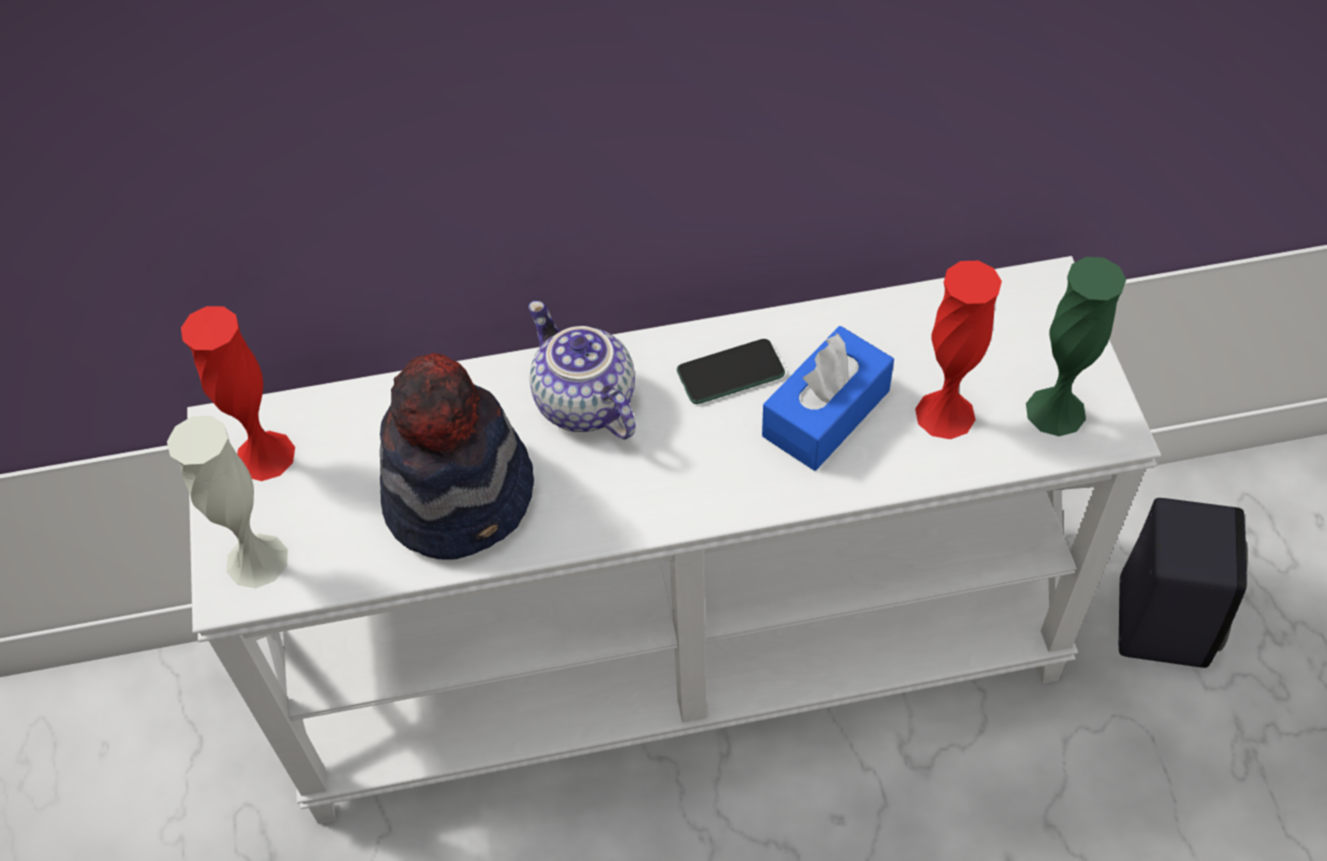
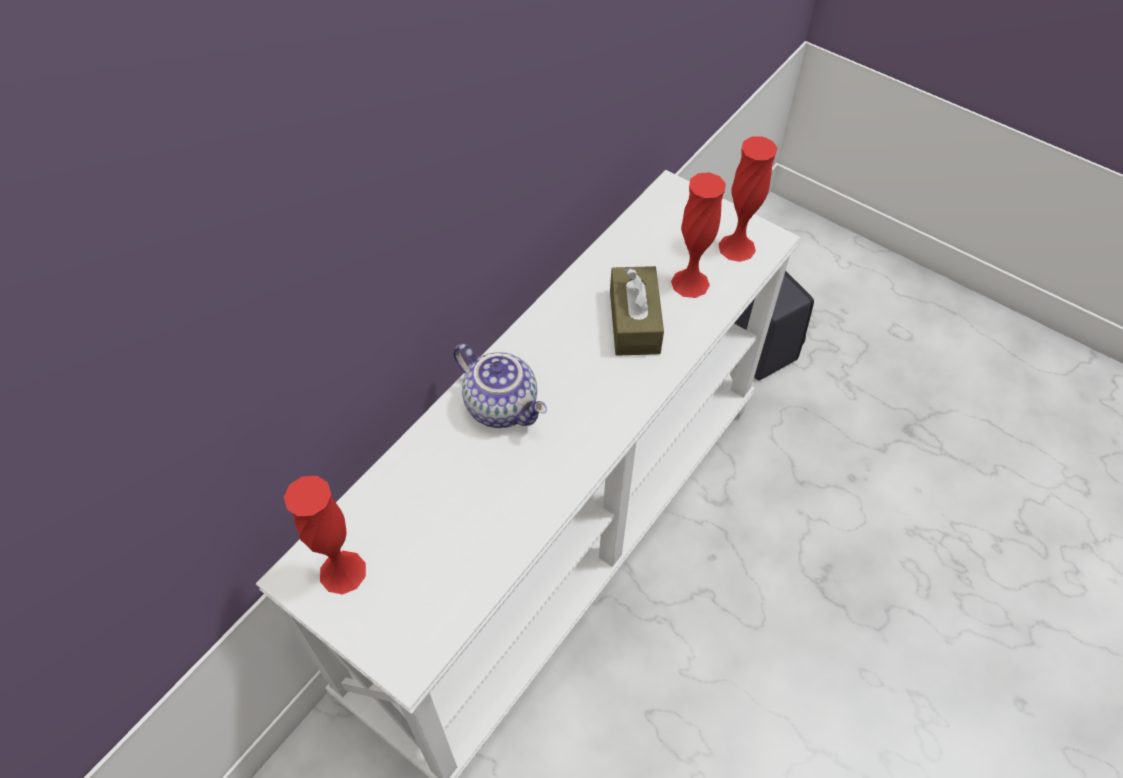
camera: 45 degrees left, 0 degrees up
(257, 560) = (405, 635): white vase -> none
(461, 495) = (489, 503): hat -> none
(582, 403) = (503, 405): teapot -> teapot turned 150 degrees counterclockwise
(730, 373) = (565, 334): phone -> none
(826, 413) = (634, 322): blue tissue box -> brown tissue box
(1055, 411) = (737, 247): green vase -> red vase

